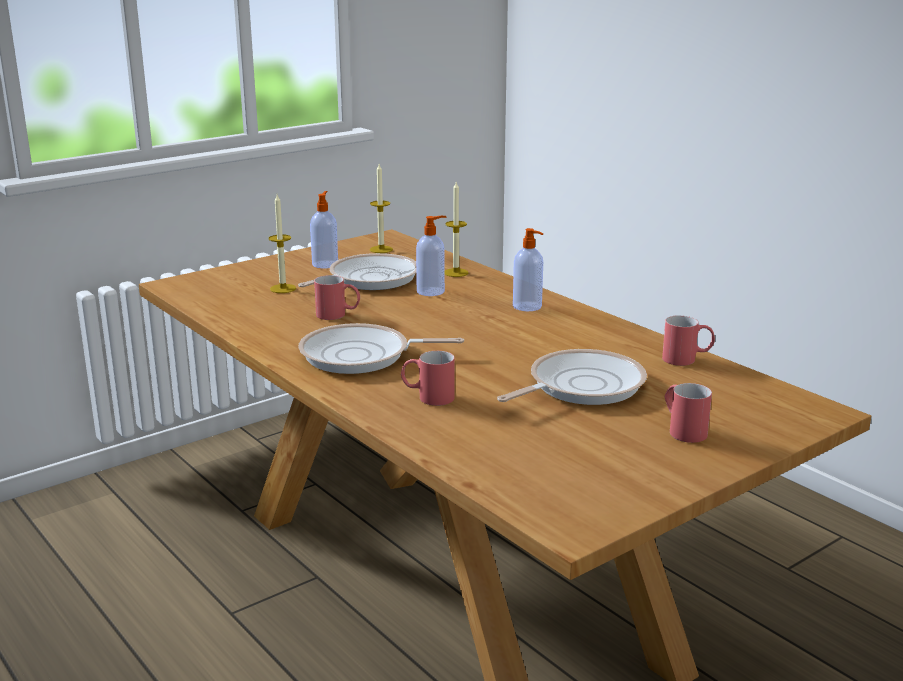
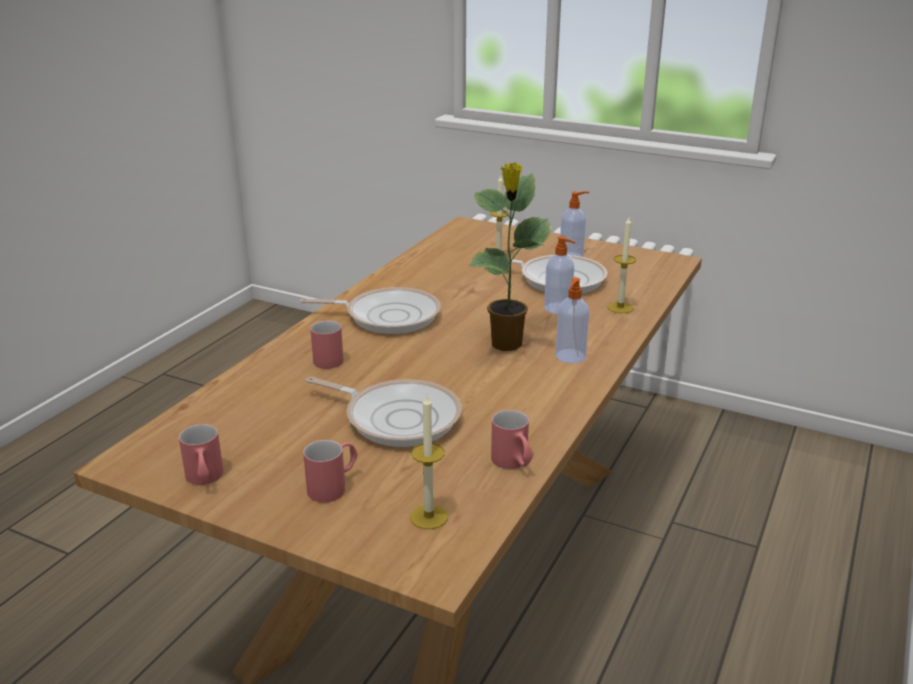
camera: 65 degrees right, 5 degrees up
(338, 315) = (463, 288): red mug -> red mug (205, 480)
(361, 356) = (387, 316): frying pan -> frying pan turned 120 degrees clockwise
(381, 249) = (638, 266): candle -> candle (429, 517)
(482, 323) = (506, 345): none -> potted plant

